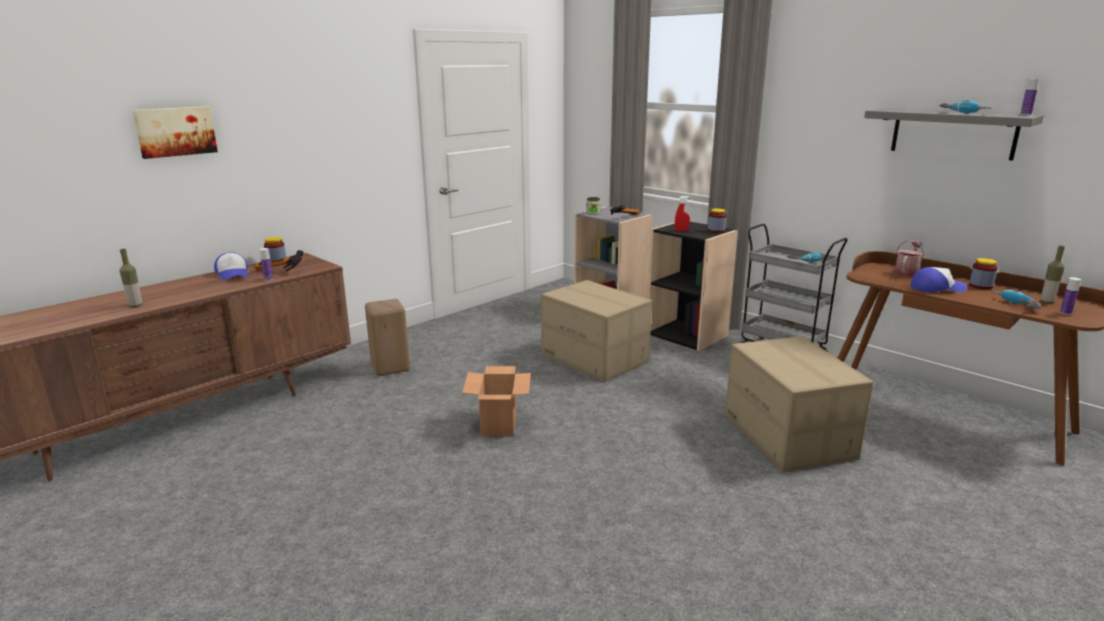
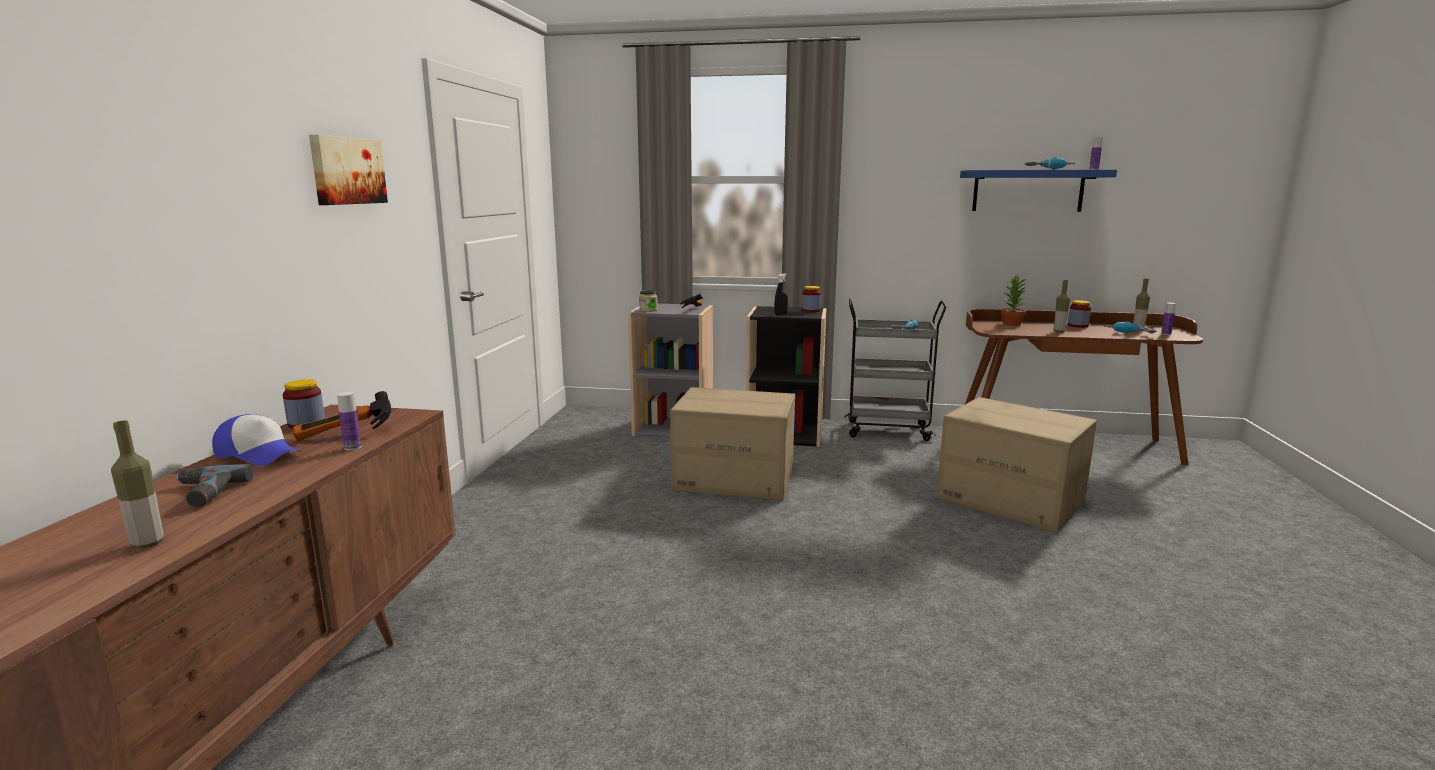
camera: 35 degrees left, 5 degrees down
(175, 131) = (120, 185): picture -> picture (347, 171)
(184, 288) = (202, 494): none -> power drill
(391, 367) = (496, 559): beige stool -> none
(498, 424) = (744, 580): cardboard box -> none
(681, 231) = (780, 314): red spray bottle -> black spray bottle
(907, 272) = (1012, 324): watering can -> potted plant
(936, 288) = (1059, 331): cap -> bottle
(953, 133) = (1027, 191): grey shelf -> blue shelf

